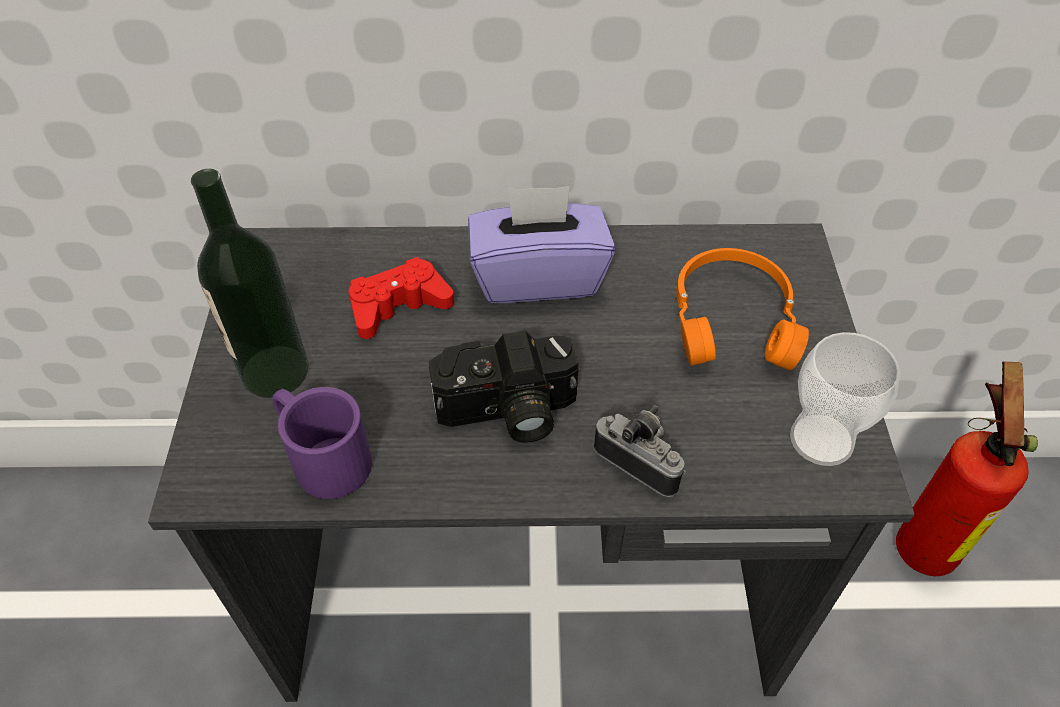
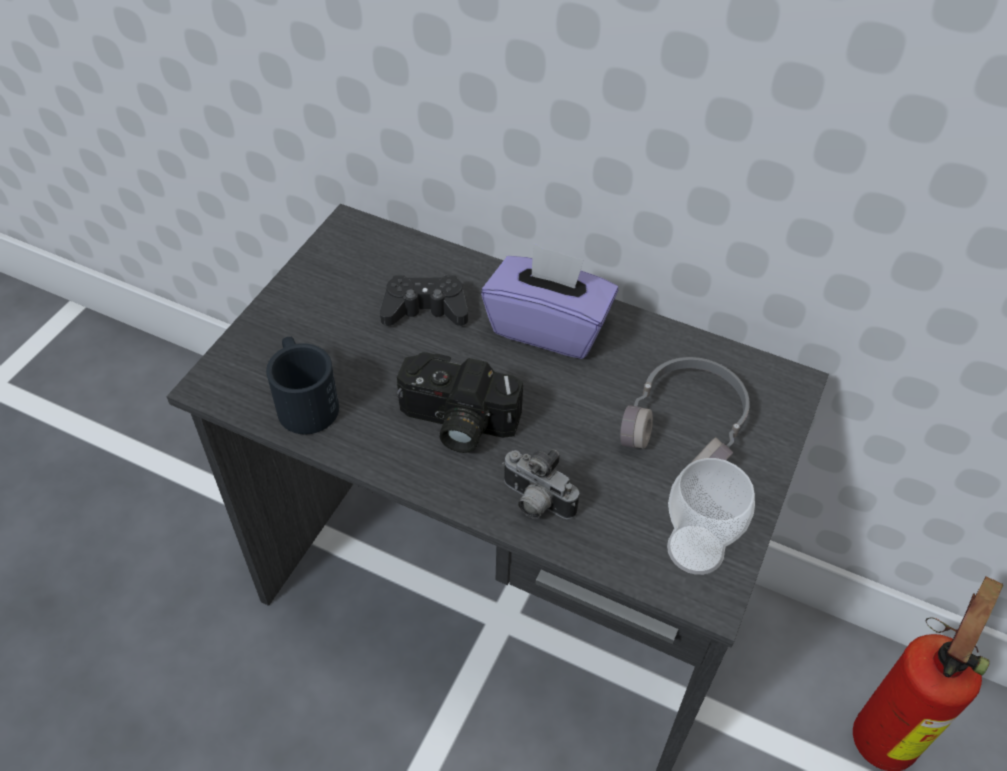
camera: 25 degrees right, 0 degrees up
(275, 371) = (307, 324): bottle -> none
(322, 456) = (304, 399): purple mug -> black mug
(398, 306) = (425, 309): red game controller -> black game controller
(641, 462) = (535, 503): camera -> camera turned 150 degrees clockwise
(733, 320) = (688, 425): orange headphones -> grey headphones

